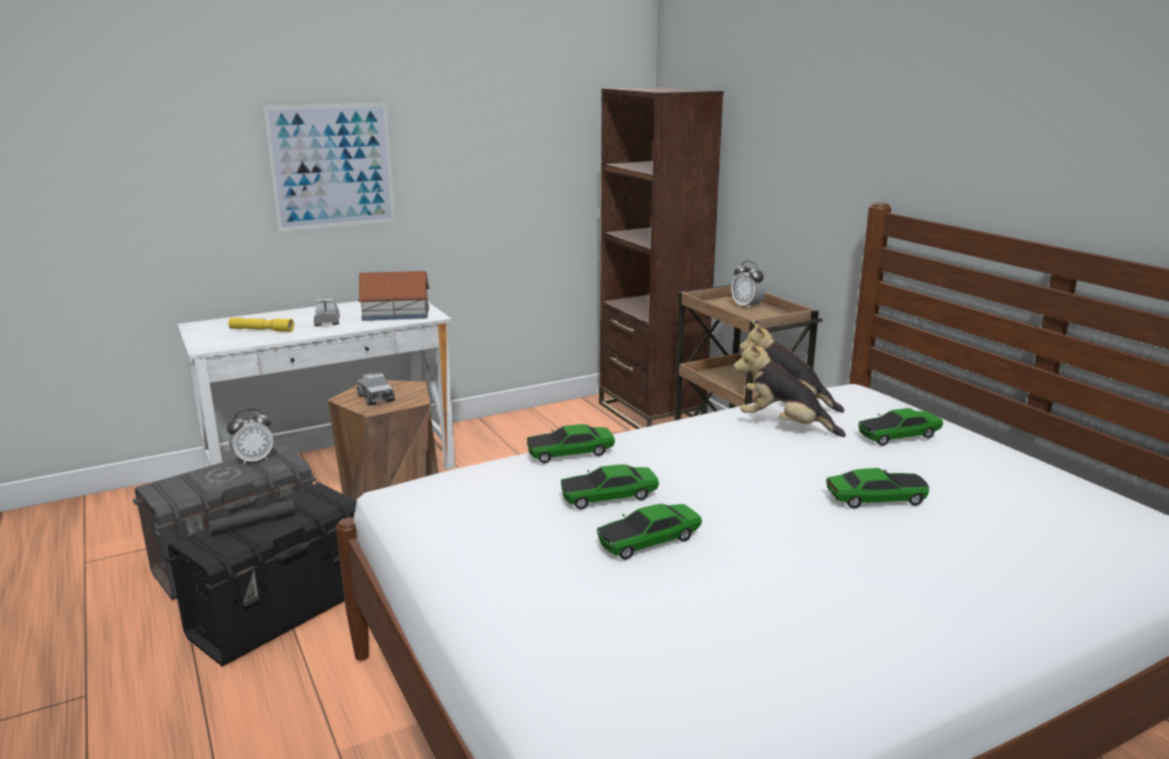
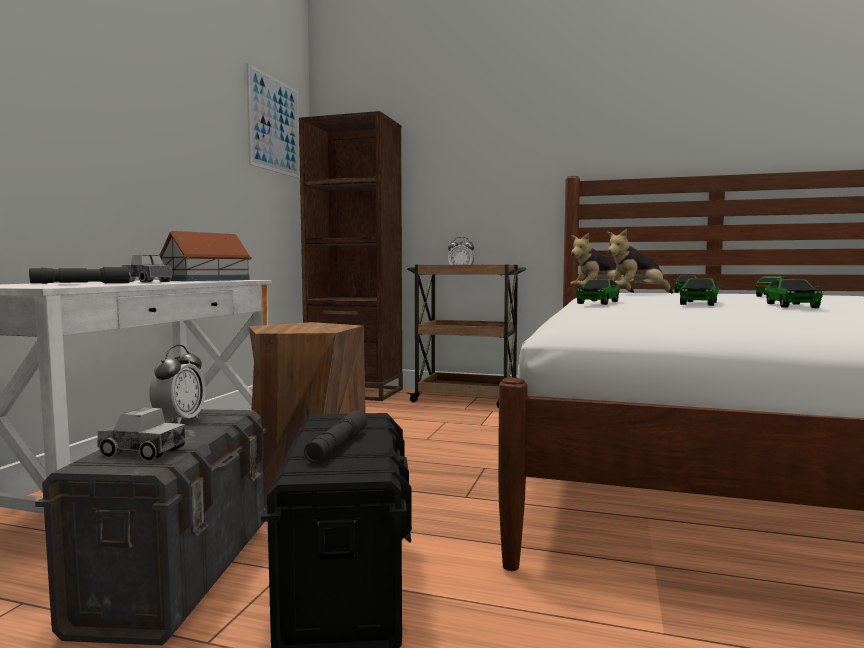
camera: 45 degrees left, 15 degrees down
(261, 330) = (81, 284): yellow flashlight -> grey flashlight
(332, 166) = (102, 122): picture -> picture (274, 125)
(376, 398) = (302, 328): toy truck -> toy truck (142, 452)

